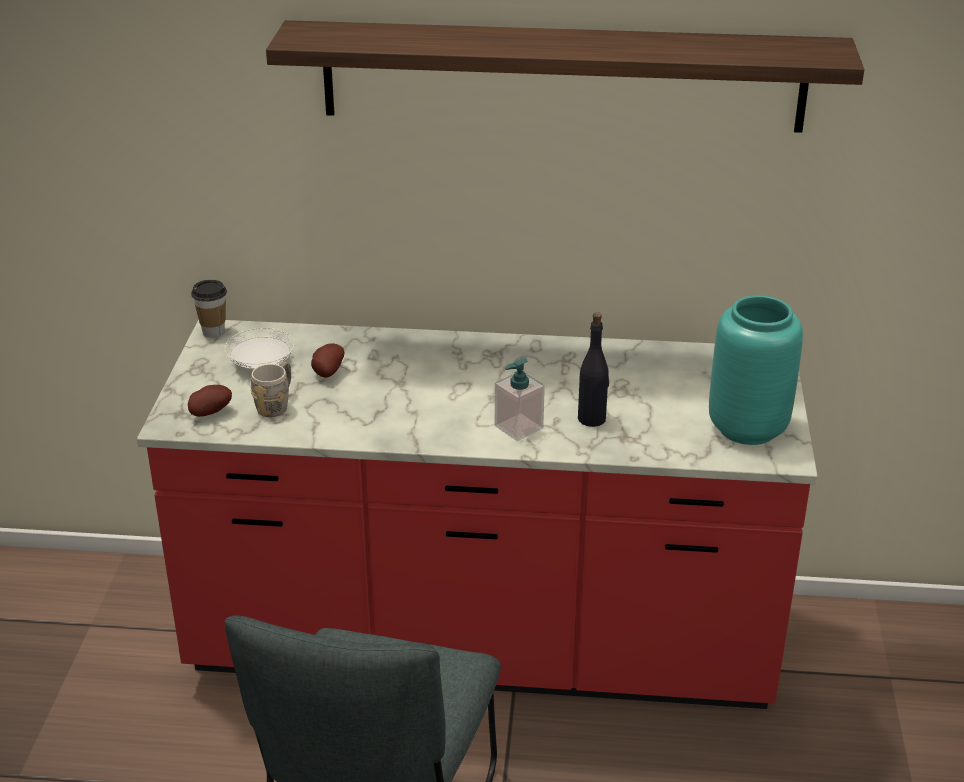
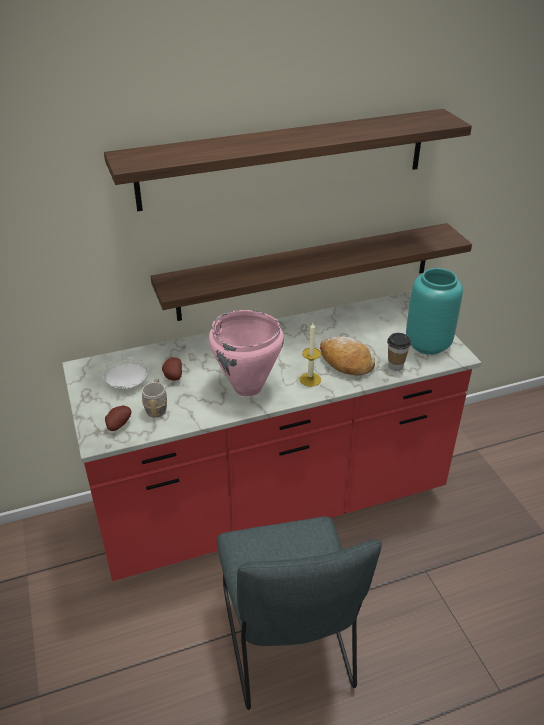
camera: 25 degrees left, 5 degrees up
(213, 332) = (79, 369): cup -> cup (395, 366)
(418, 414) = (248, 388): none -> pink cooking pot
(518, 427) = (310, 379): soap dispenser -> candle
(592, 419) = (345, 362): black bottle -> bread
(597, 268) = (306, 271): none -> shelf

